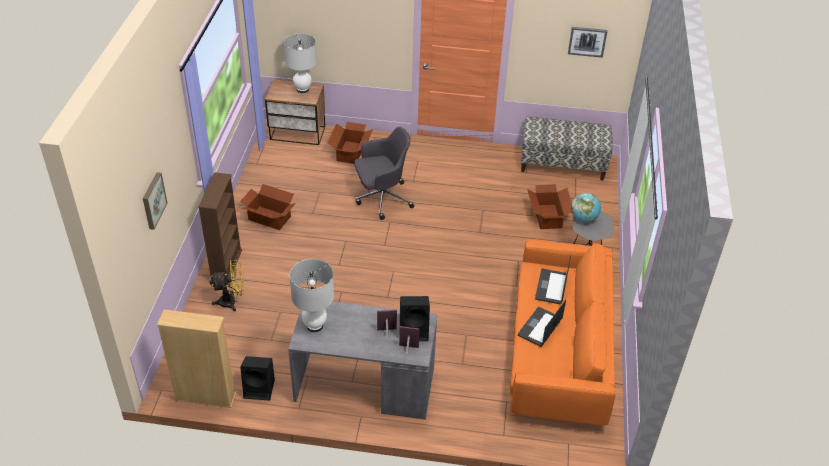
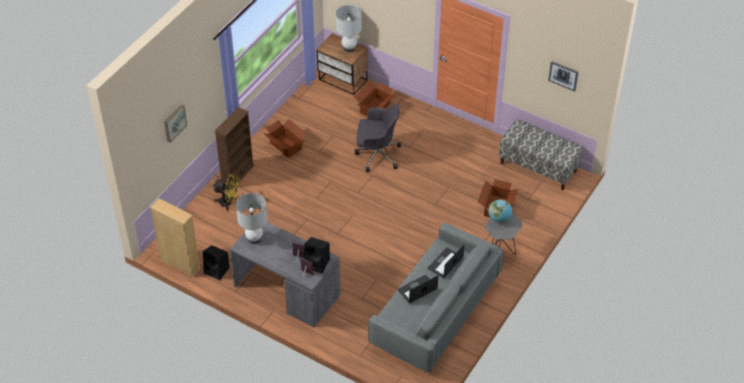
camera: 25 degrees right, 5 degrees up
(558, 352) = (435, 313): orange sofa -> grey sofa

